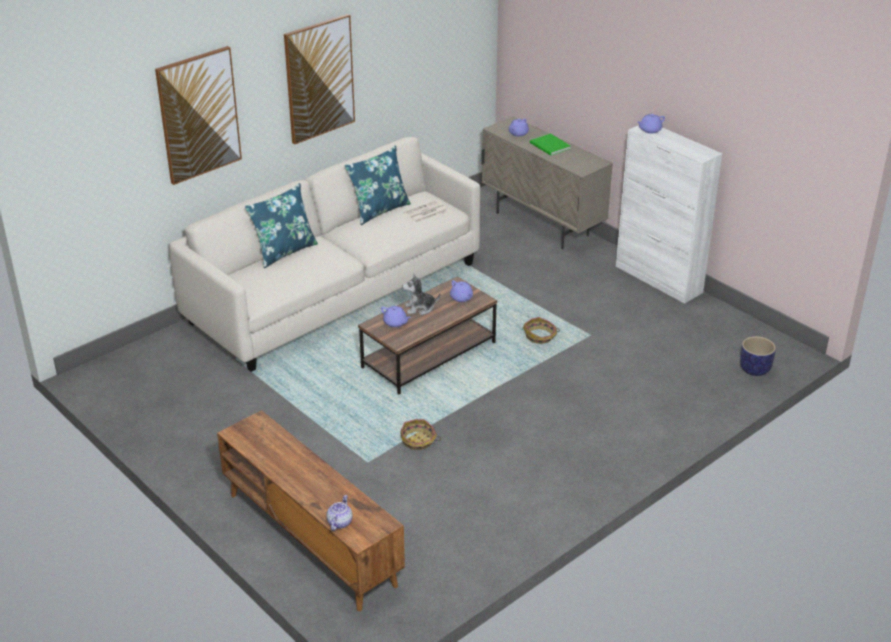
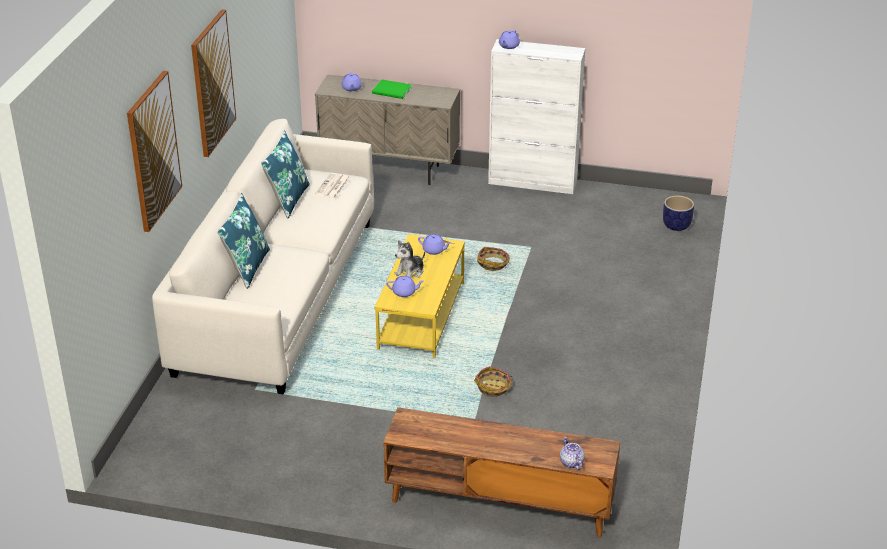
camera: 35 degrees left, 0 degrees up
(429, 354) = (421, 315): brown coffee table -> yellow coffee table

